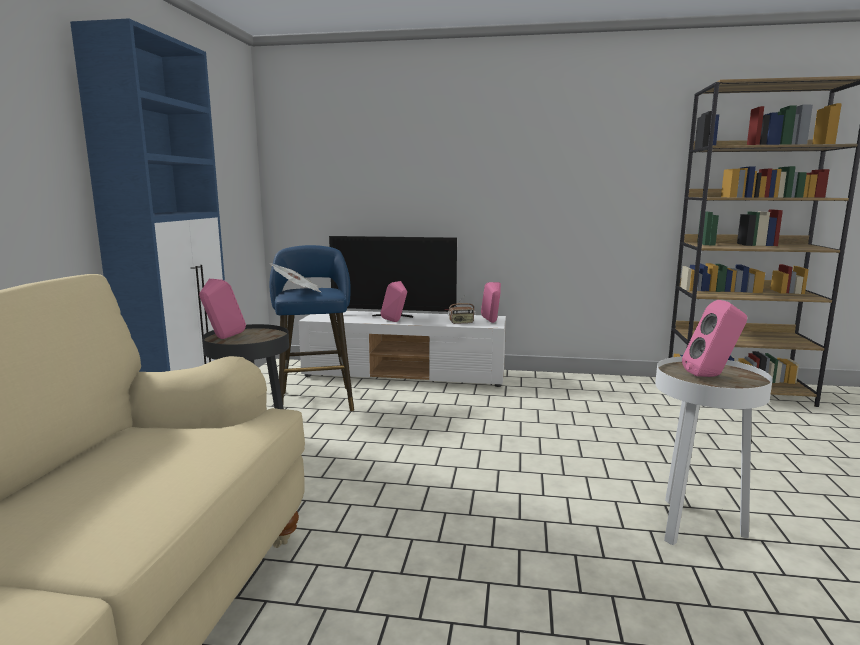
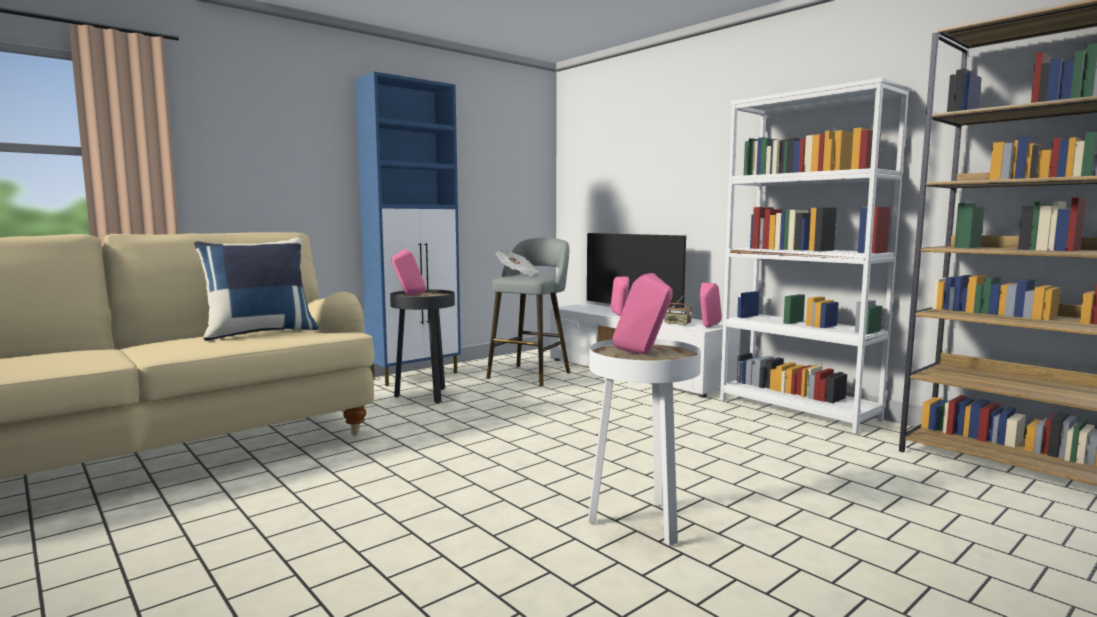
camera: 40 degrees right, 5 degrees down
(154, 451) = (260, 333): none -> blue pillow
(315, 399) = (531, 374): blue stool -> grey stool
(574, 381) = (797, 410): none -> white bookcase

